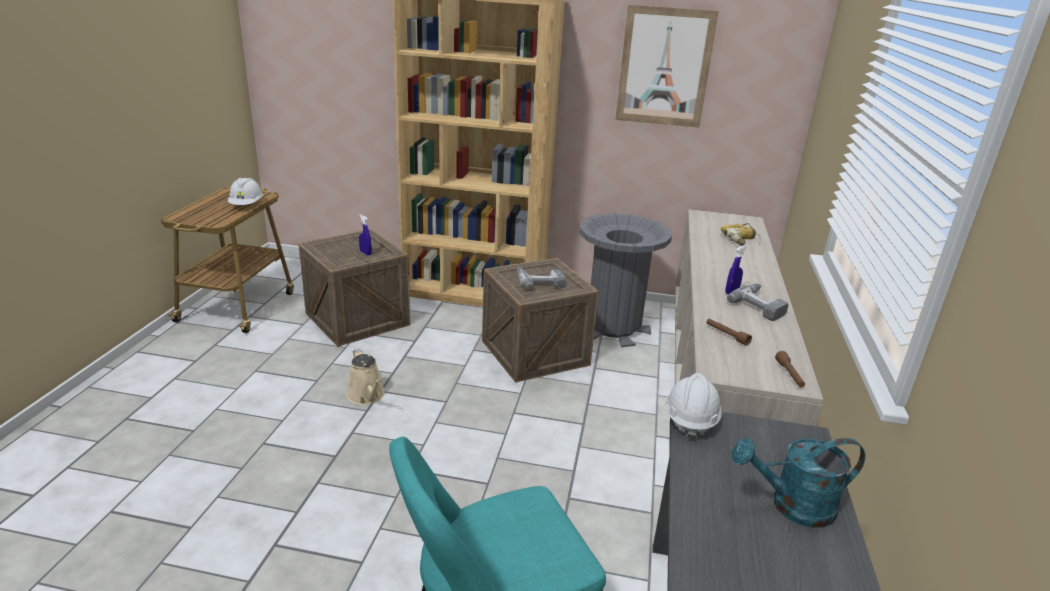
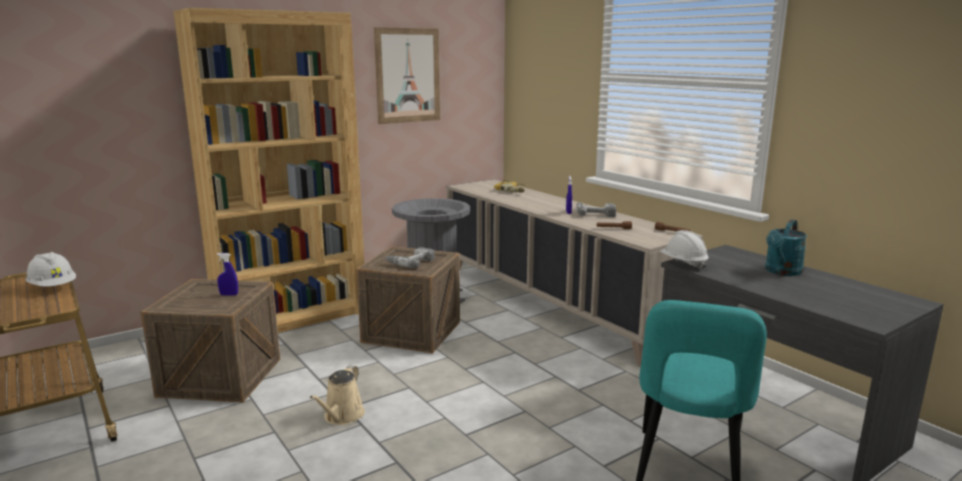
camera: 45 degrees left, 10 degrees down
(367, 396) = (342, 416): beige watering can -> beige watering can turned 90 degrees clockwise

